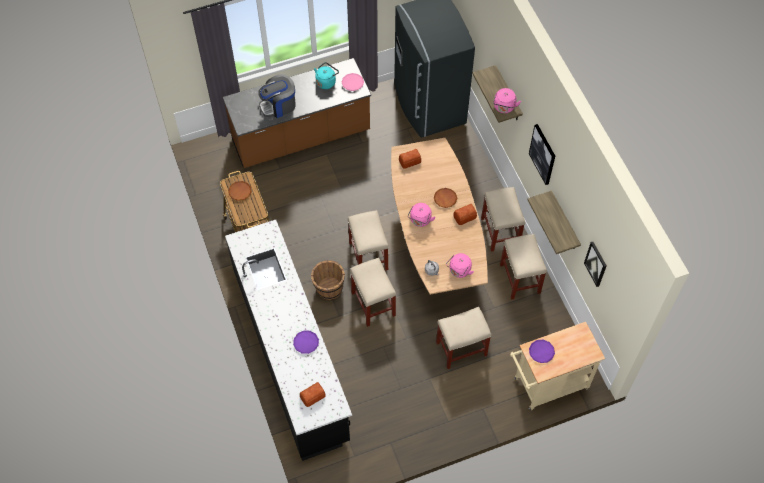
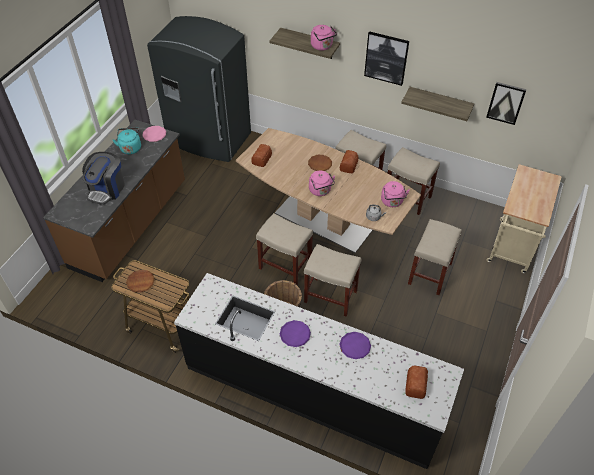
camera: 45 degrees left, 10 degrees down
(541, 352) = (522, 204): purple plate -> purple plate (295, 335)

